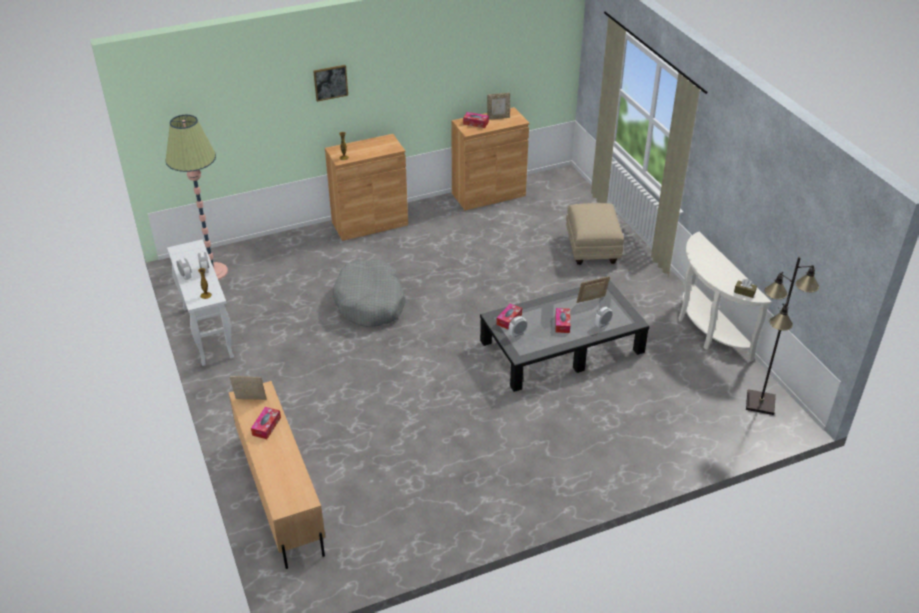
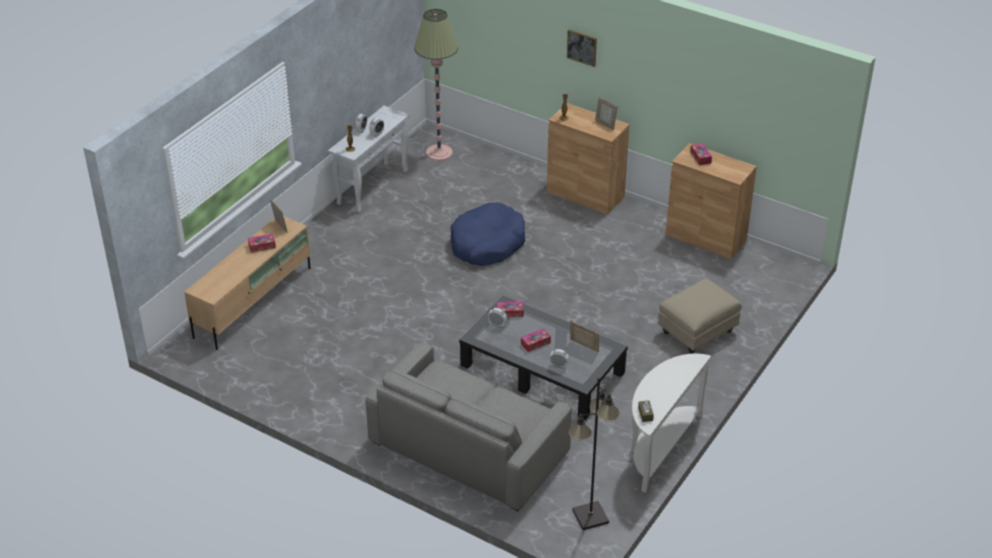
camera: 55 degrees right, 0 degrees up
(370, 302) = (487, 244): grey dog bed -> blue dog bed
(498, 117) = (726, 165): picture frame -> picture frame (605, 124)
(625, 436) = (468, 448): none -> grey sofa

